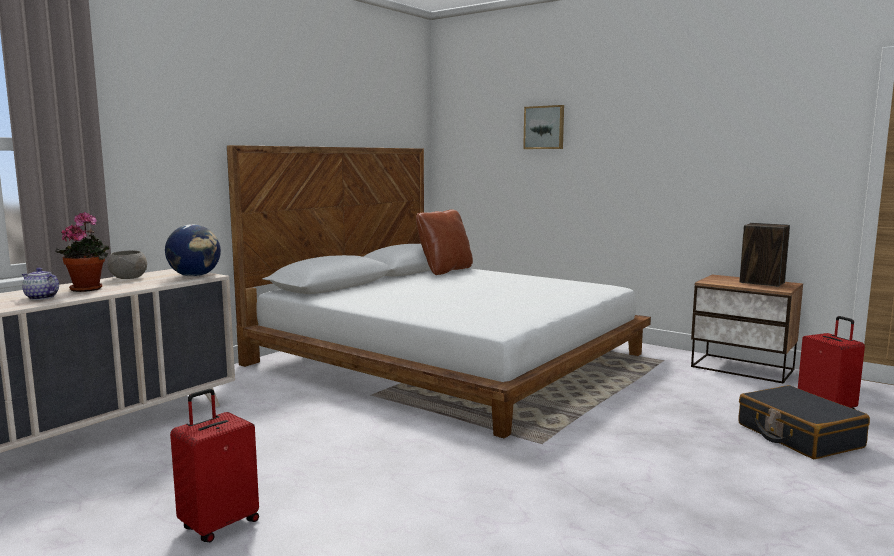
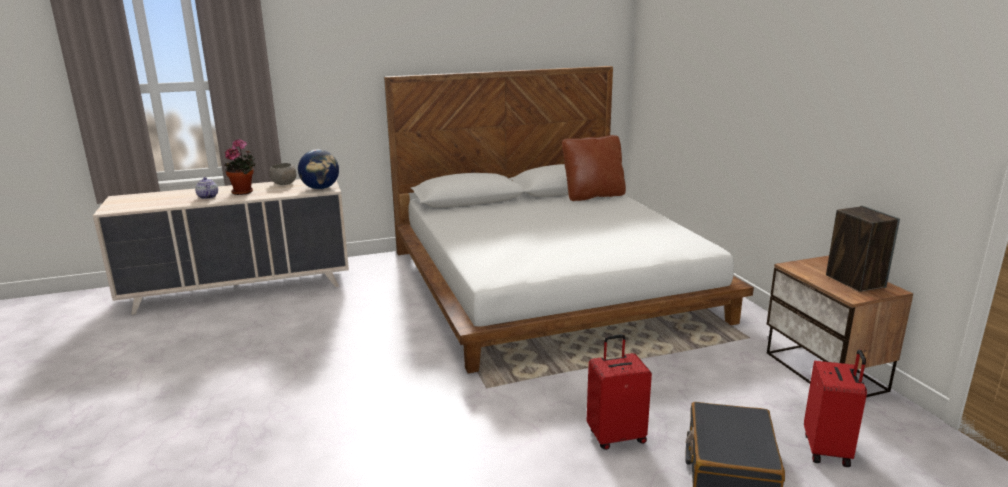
camera: 35 degrees right, 10 degrees up
(219, 525) = (222, 376): red suitcase -> red suitcase (616, 436)
(544, 127) = (711, 55): picture -> none

